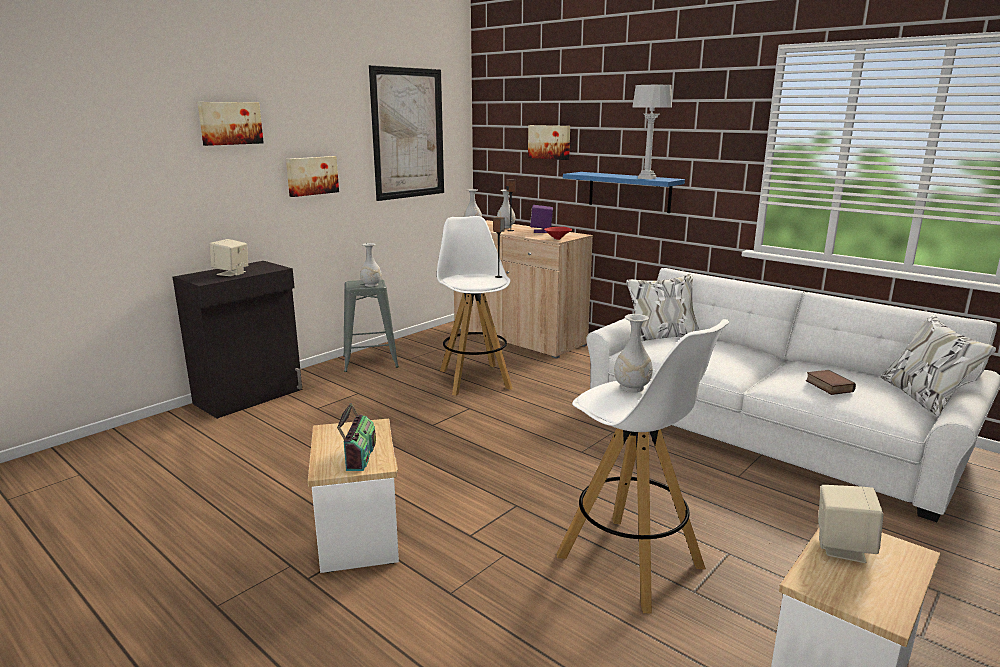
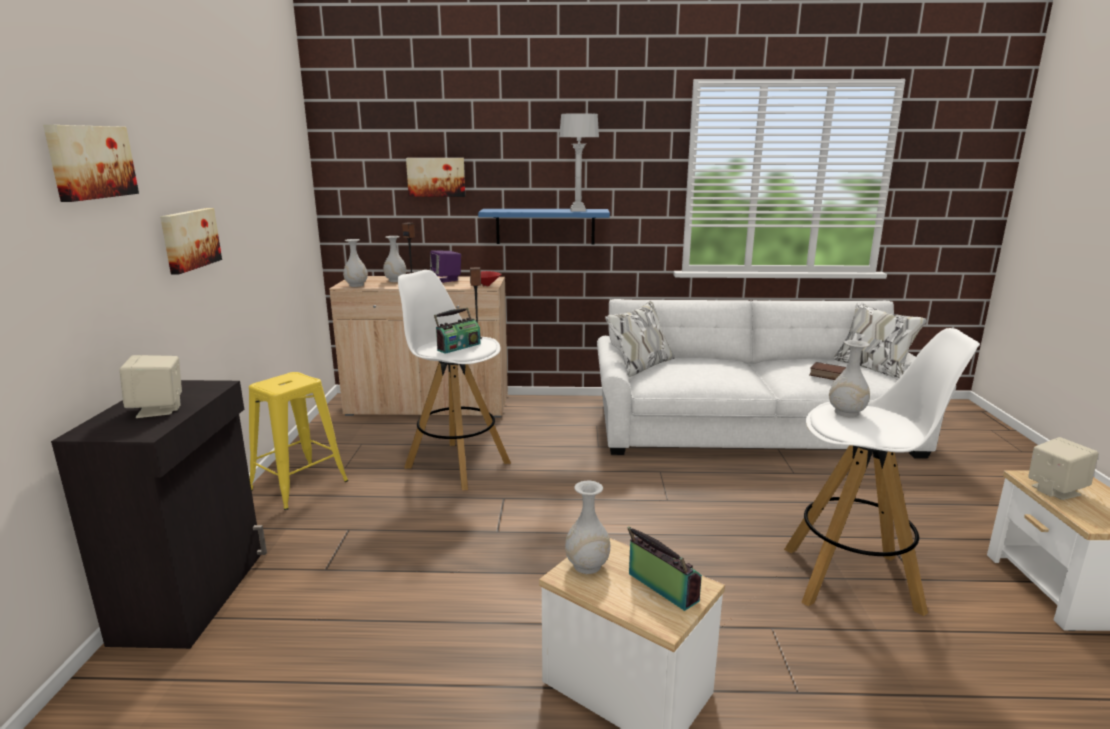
camera: 40 degrees left, 0 degrees up
(369, 361) = (298, 486): grey stool -> yellow stool
(371, 285) = (298, 382): white vase -> white vase (587, 566)
(408, 133) = (267, 172): picture -> none
(471, 279) = (458, 347): none -> radio

